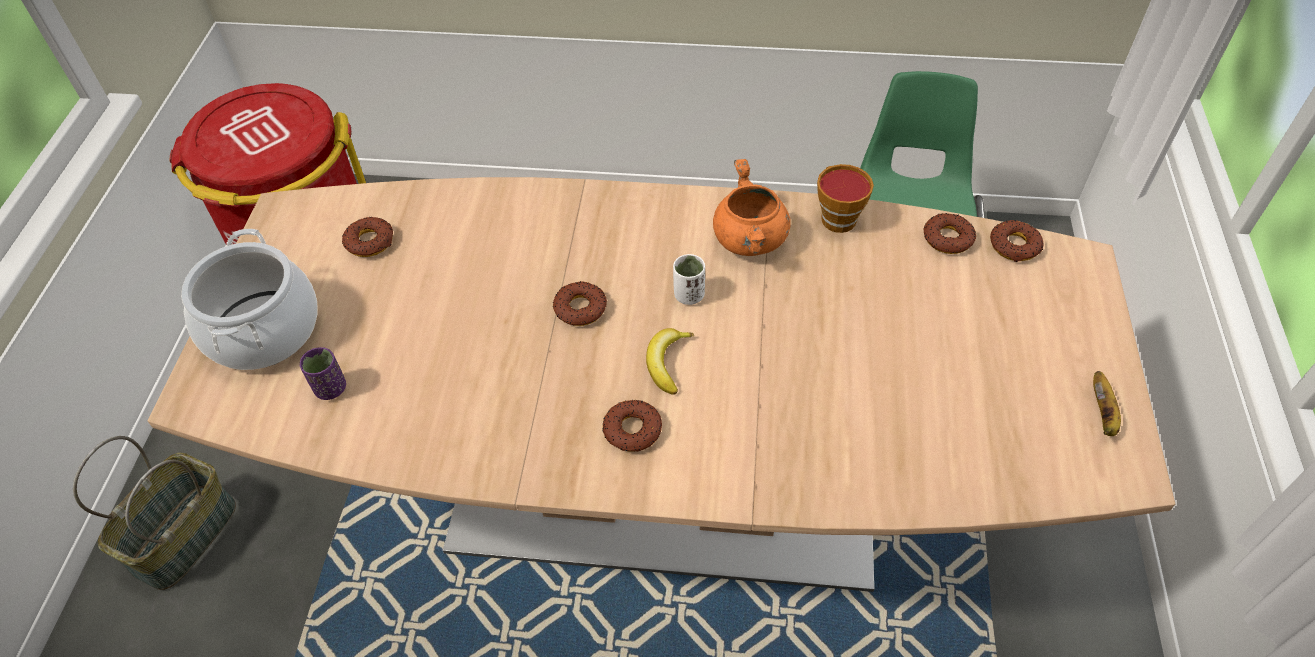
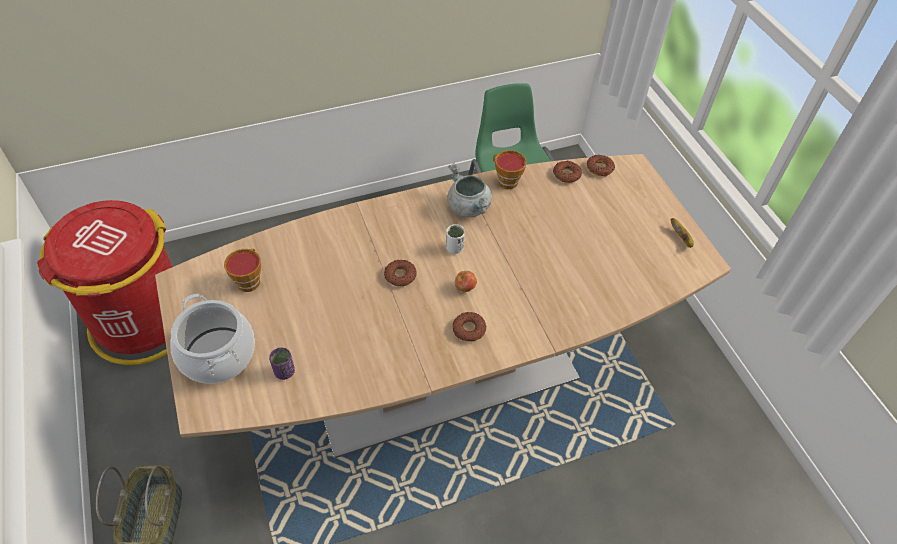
camera: 30 degrees left, 0 degrees up
(370, 241) = (249, 280): donut -> cup
(667, 363) = (465, 288): banana -> apple
(750, 240) = (469, 207): orange cooking pot -> grey cooking pot

